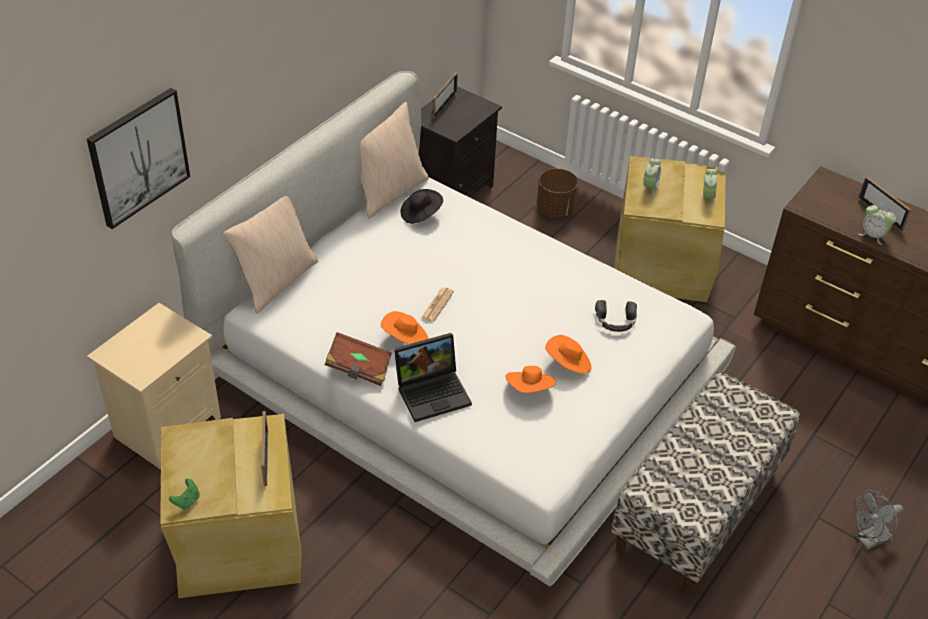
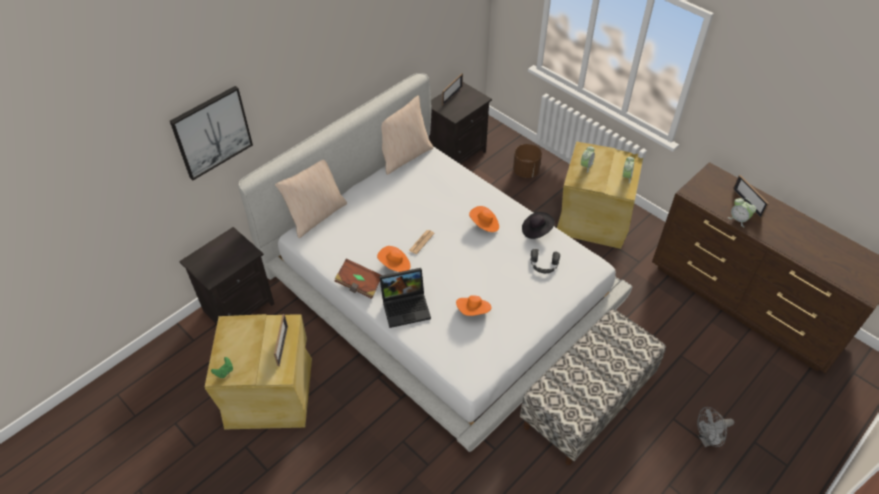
camera: 10 degrees right, 5 degrees up
(167, 425) = (239, 306): beige nightstand -> black nightstand
(420, 214) = (422, 174): black hat -> black hat (536, 230)
(568, 364) = (504, 294): orange hat -> orange hat (484, 225)

